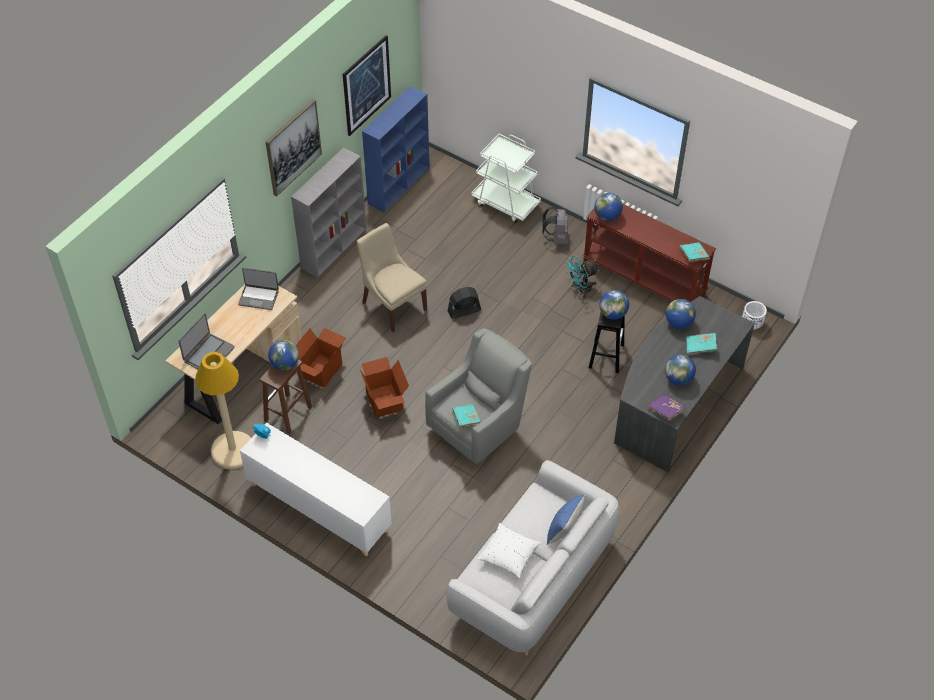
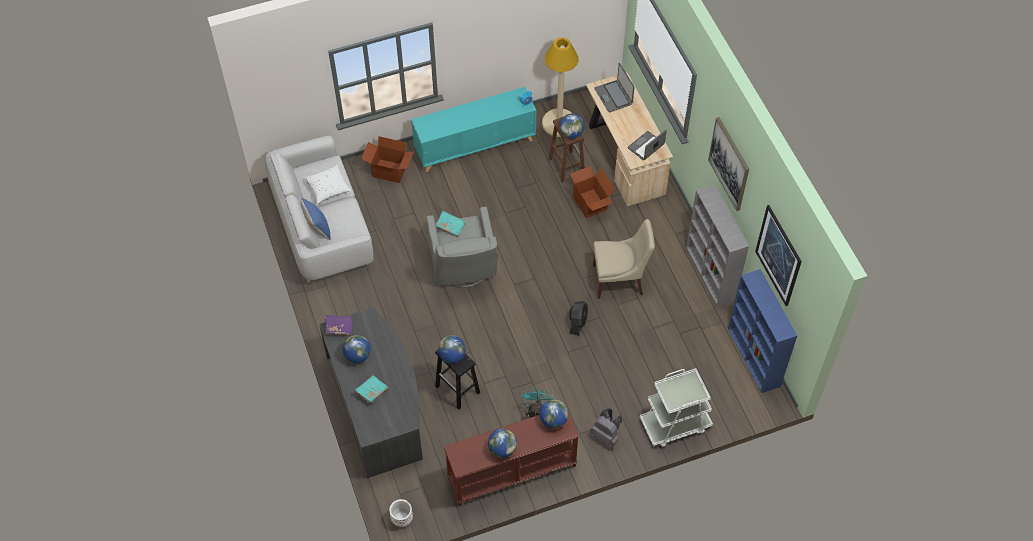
camera: 125 degrees right, 5 degrees up
(318, 507) = (475, 145): white cabinet -> turquoise cabinet
(385, 401) = (532, 226): cardboard box -> cardboard box (389, 171)
(679, 323) = (406, 393): globe -> globe (502, 449)
(693, 256) = (461, 453): turquoise book -> none

